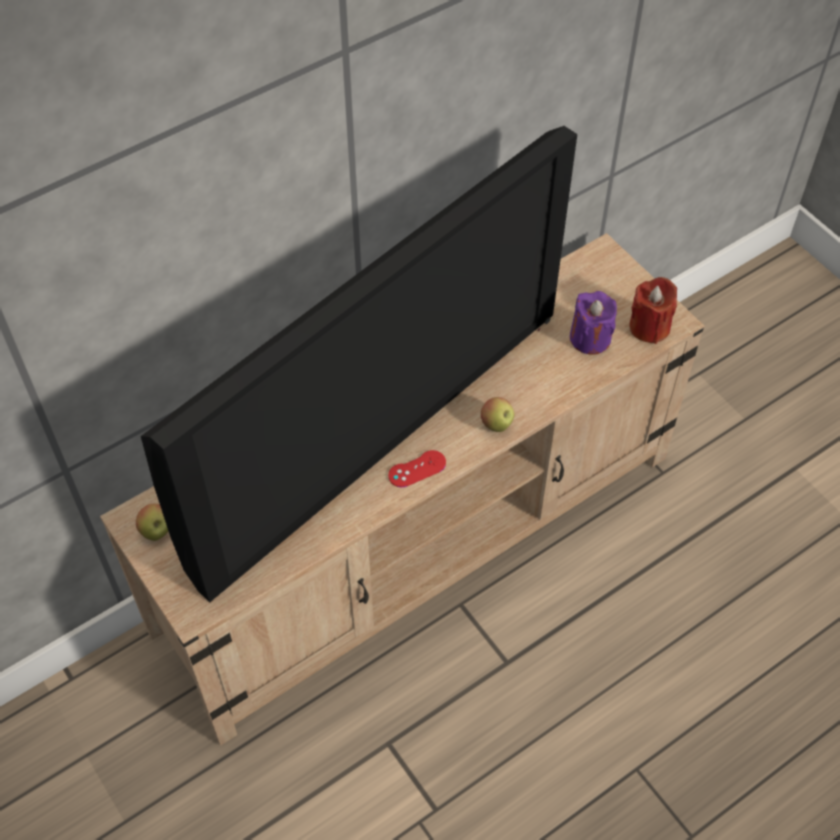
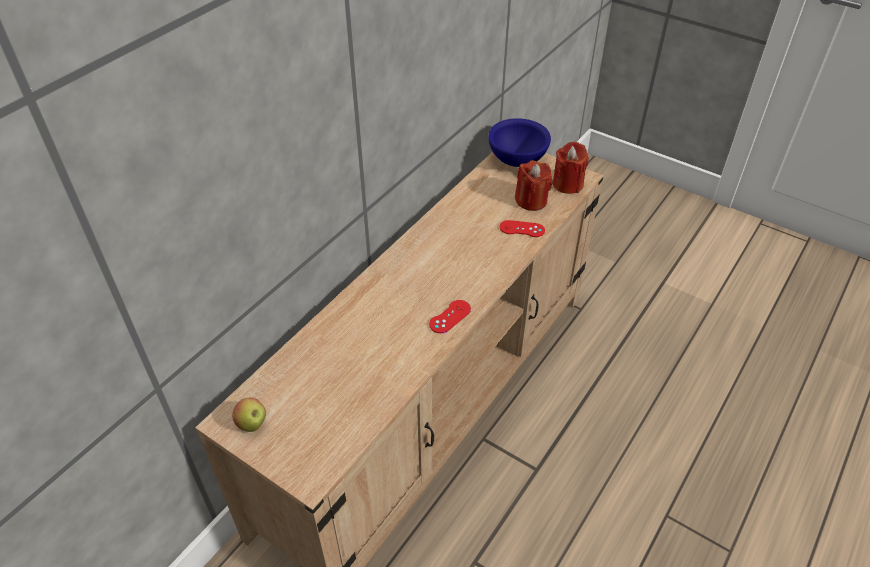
camera: 20 degrees left, 10 degrees down
(374, 429) = (403, 298): television -> none
(497, 424) = (494, 270): apple -> none
(558, 376) = (522, 229): none -> red game controller
(590, 338) = (531, 200): purple candle -> red candle
(601, 271) = (516, 160): none -> blue bowl

